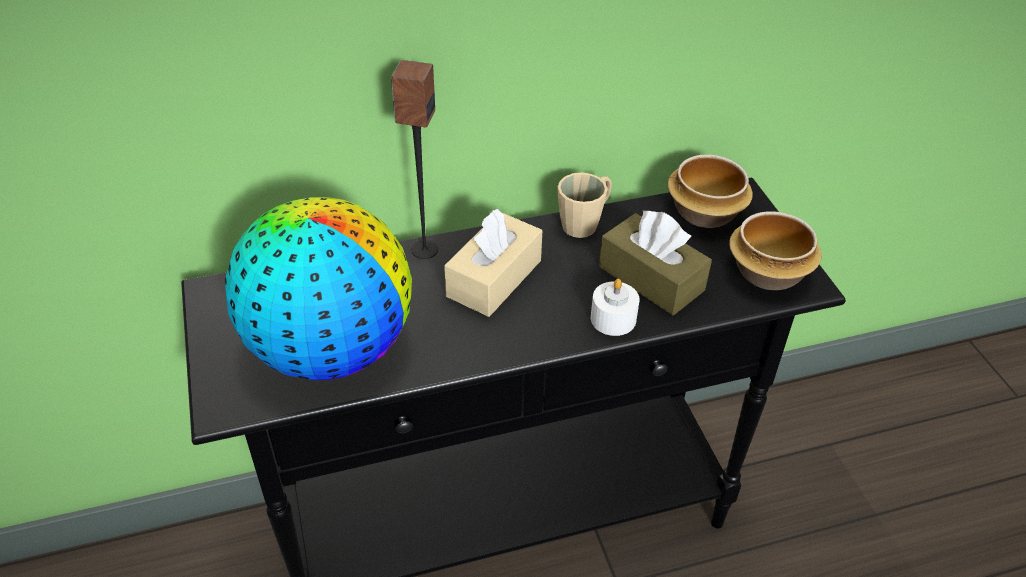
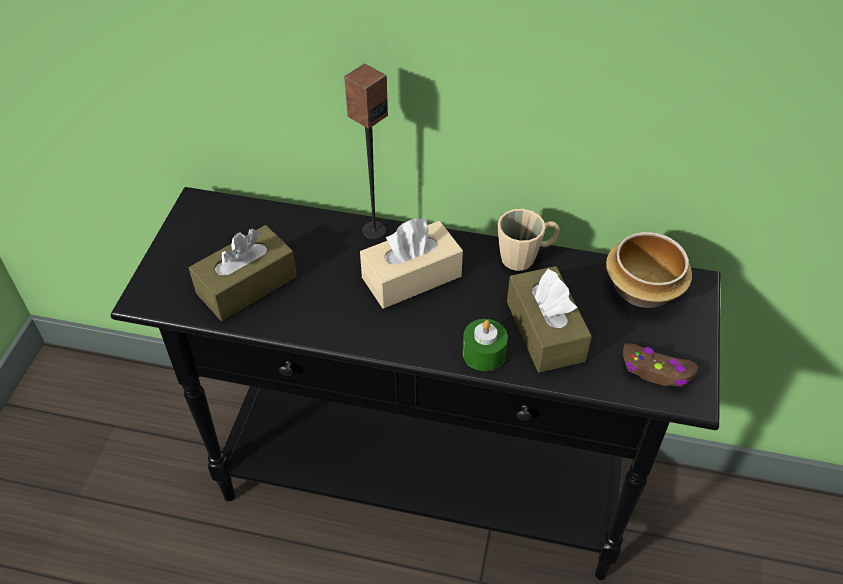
camera: 30 degrees right, 5 degrees up
(330, 349) = (247, 285): globe -> brown tissue box
(613, 319) = (484, 353): white candle -> green candle
(766, 274) = (656, 371): bowl -> brown game controller

